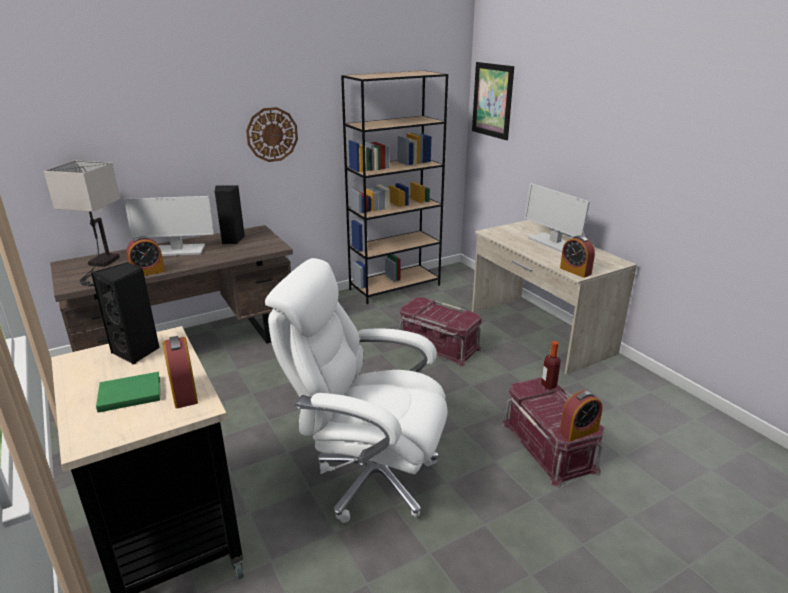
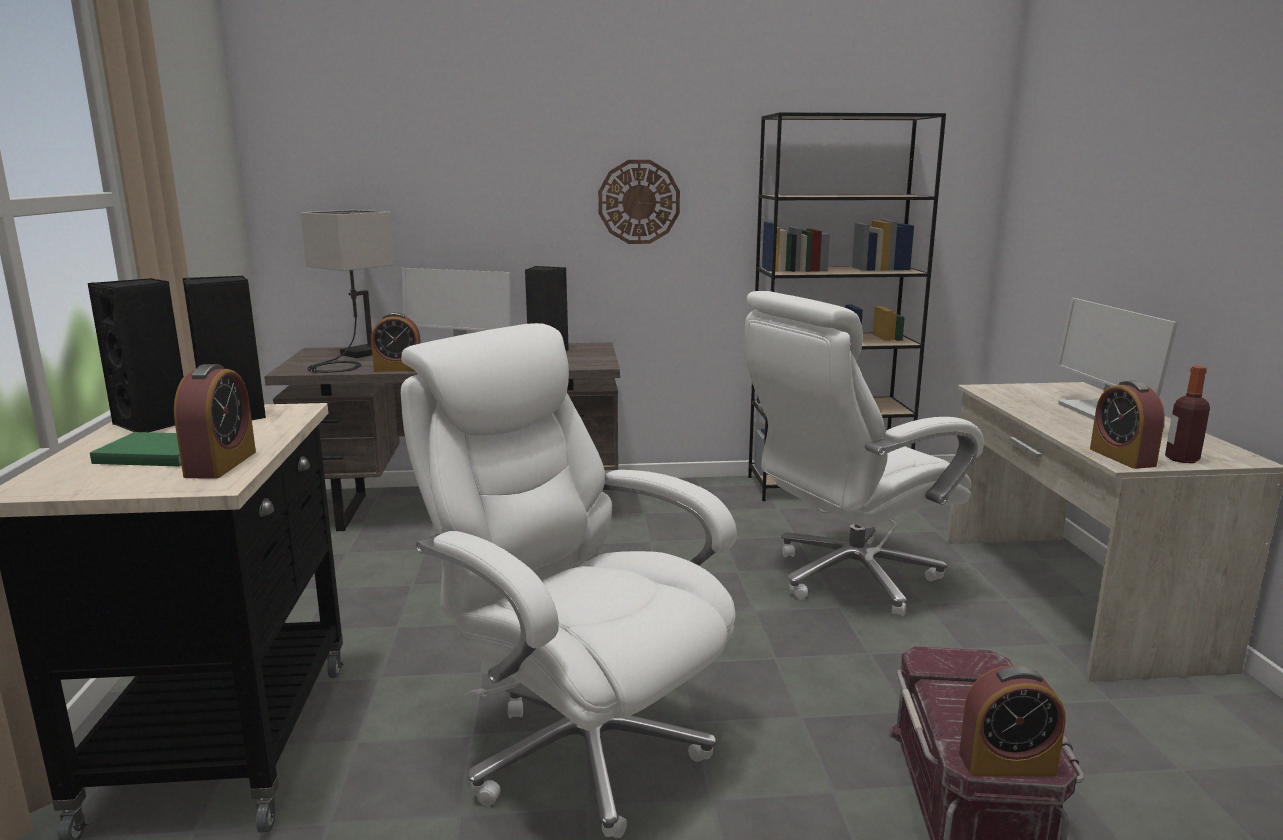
camera: 25 degrees right, 10 degrees down
(89, 369) = (153, 424): none -> black speaker
(438, 346) = (846, 580): red storage box -> white office chair
(492, 100) = (1040, 168): picture -> none
(549, 385) = (993, 666): bottle -> bottle (1181, 459)

